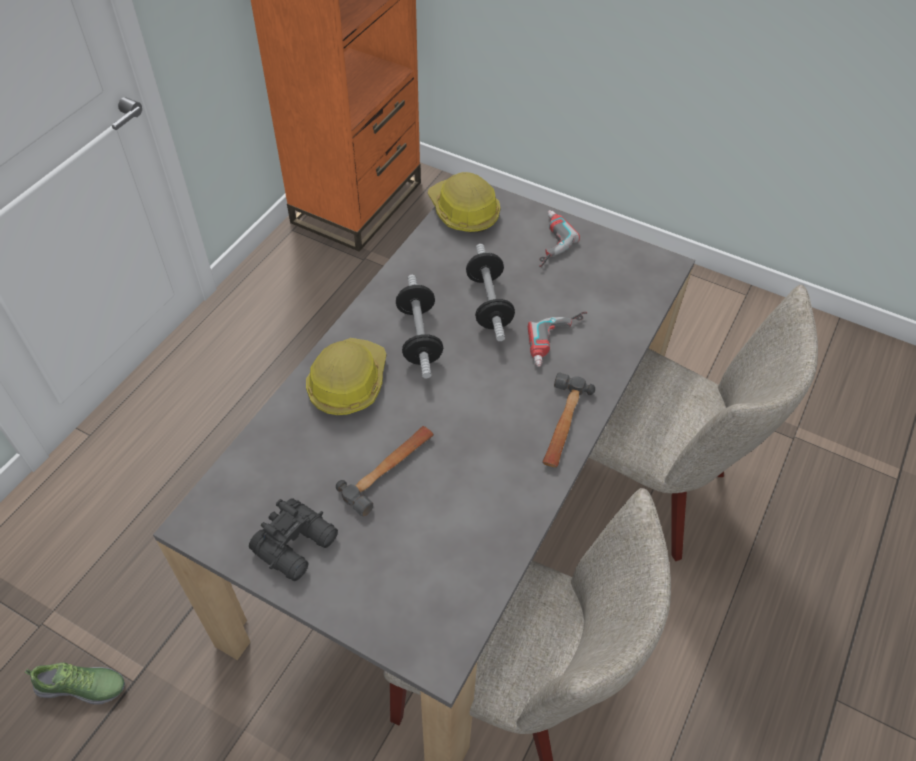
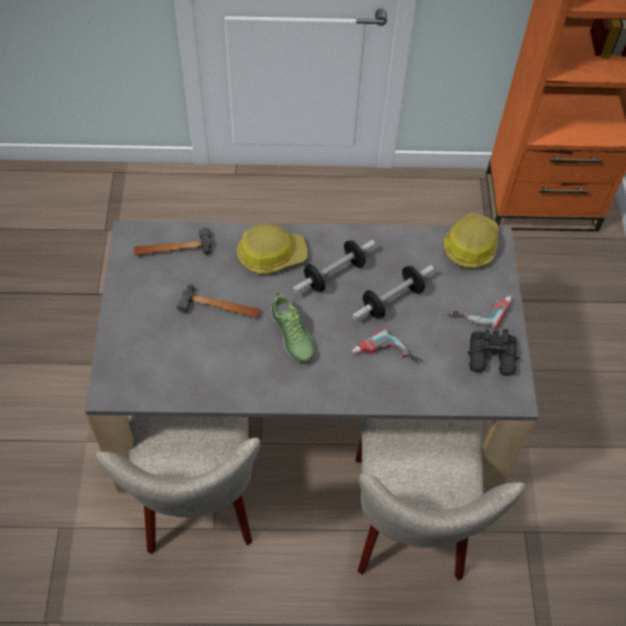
camera: 60 degrees right, 5 degrees up
(82, 687) = (82, 272): shoe -> shoe (292, 336)
(298, 544) = (143, 289): black binoculars -> black binoculars (492, 359)
(562, 424) = (313, 388): hammer -> hammer (173, 248)

